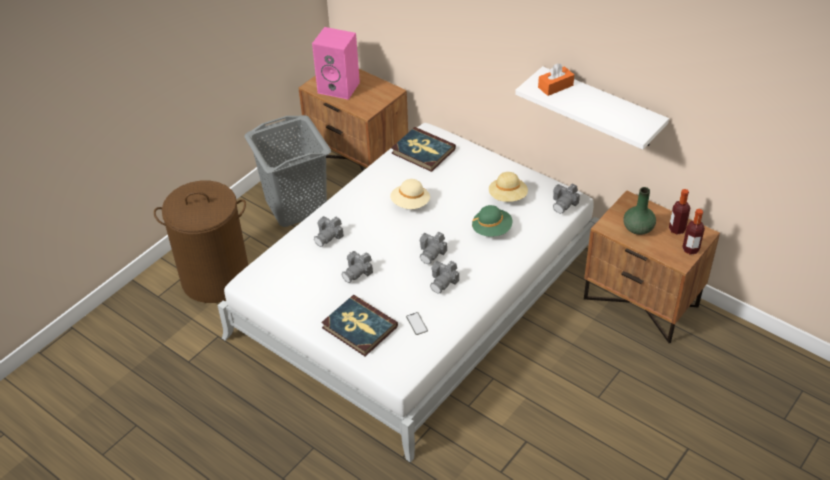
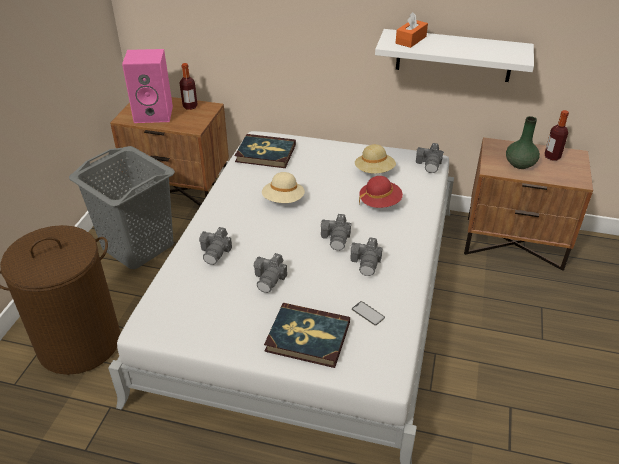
camera: 25 degrees left, 5 degrees down
(492, 229) = (380, 202): green hat -> red hat
(690, 249) = (578, 169): bottle -> bottle (190, 106)

